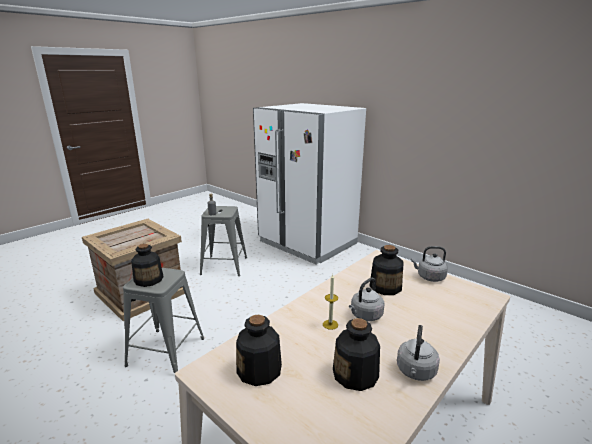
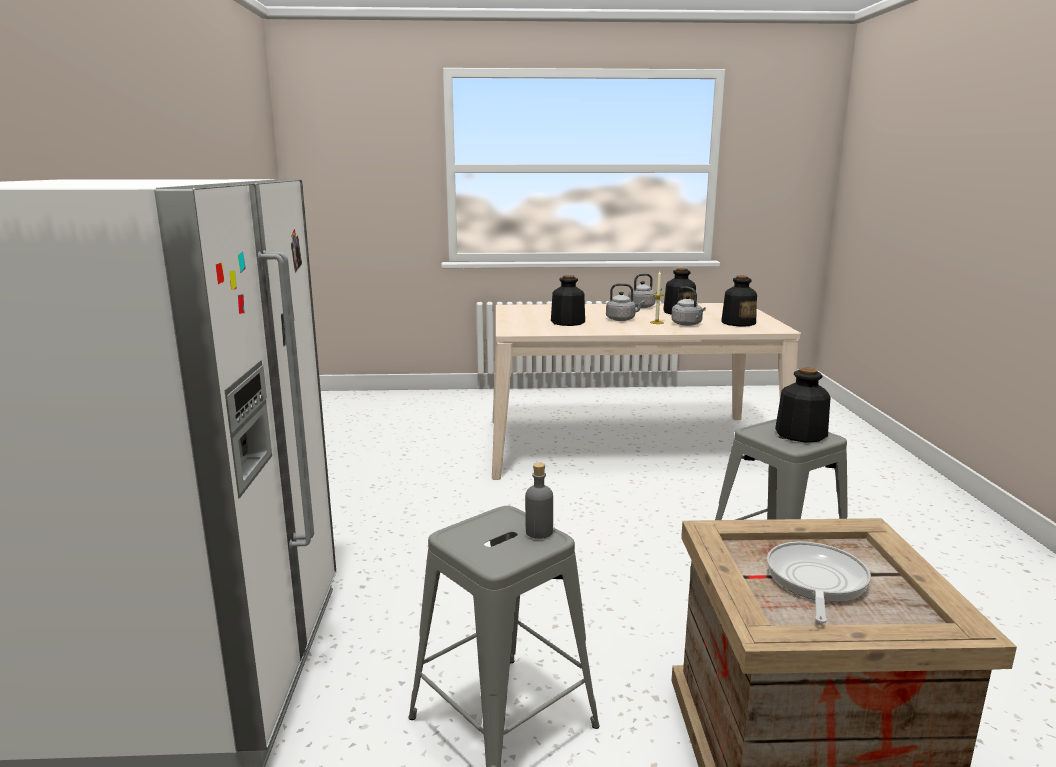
camera: 135 degrees left, 5 degrees down
(134, 237) = (815, 581): none -> frying pan
(429, 277) = (516, 318): grey kettle -> grey kettle (687, 324)

